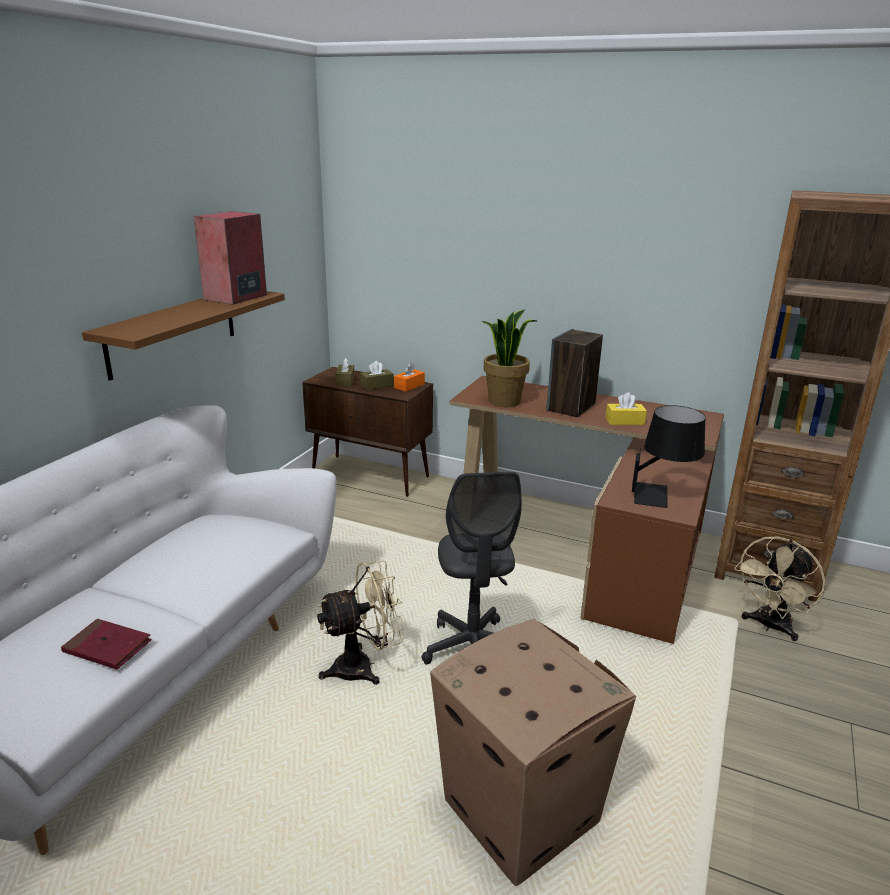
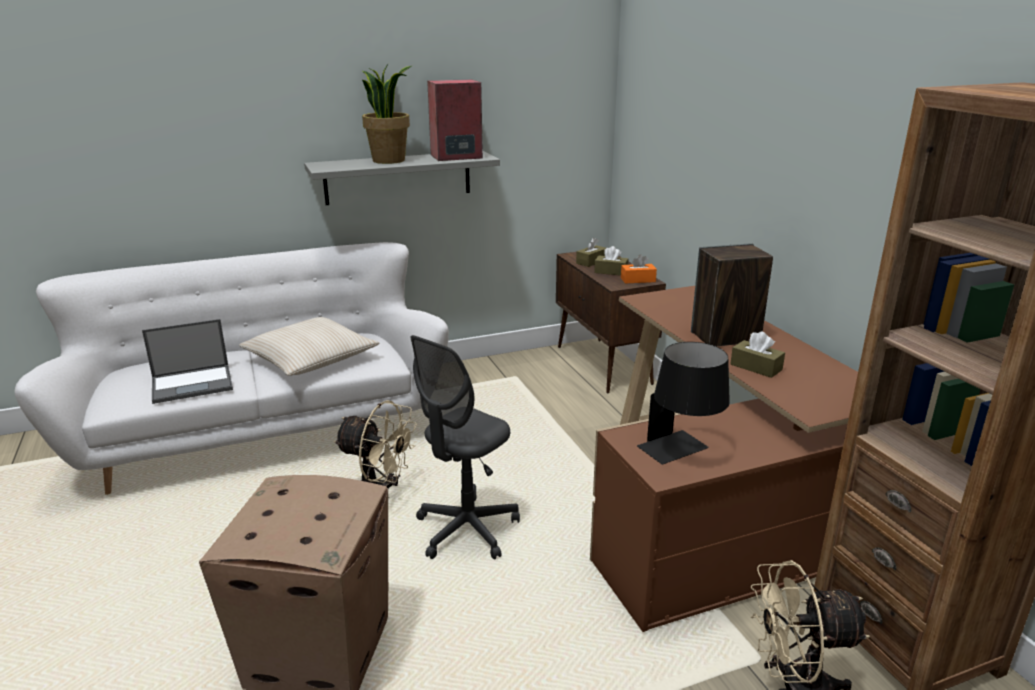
camera: 45 degrees right, 0 degrees up
(107, 647) = (193, 384): red book -> laptop
(173, 331) = (398, 177): brown shelf -> grey shelf
(197, 562) = (310, 359): none -> beige pillow
(504, 401) = (668, 311): potted plant -> potted plant (389, 160)
(624, 421) = (756, 367): yellow tissue box -> brown tissue box

